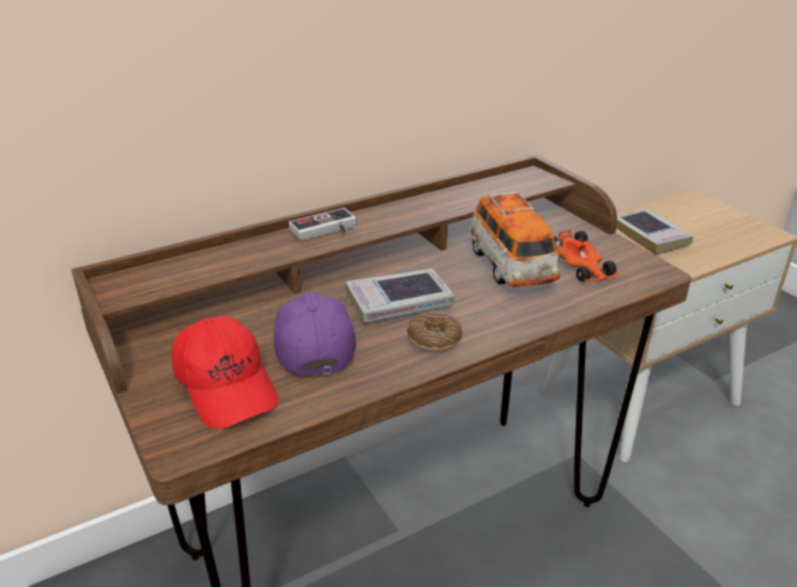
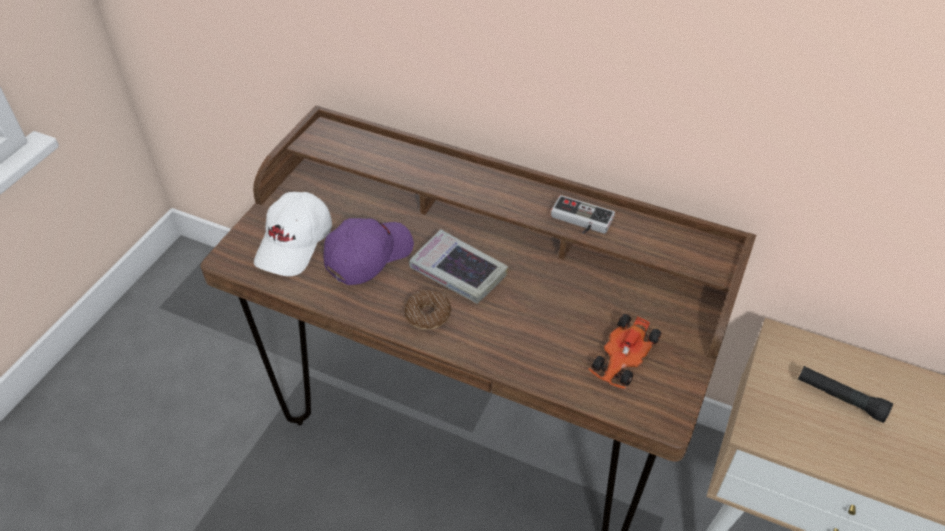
camera: 55 degrees right, 15 degrees up
(227, 386) = (295, 244): red cap -> white cap
(326, 231) = (476, 182): game controller -> game controller (580, 221)
(511, 267) = (574, 312): toy car -> none
(649, 236) = (840, 398): book -> black flashlight

